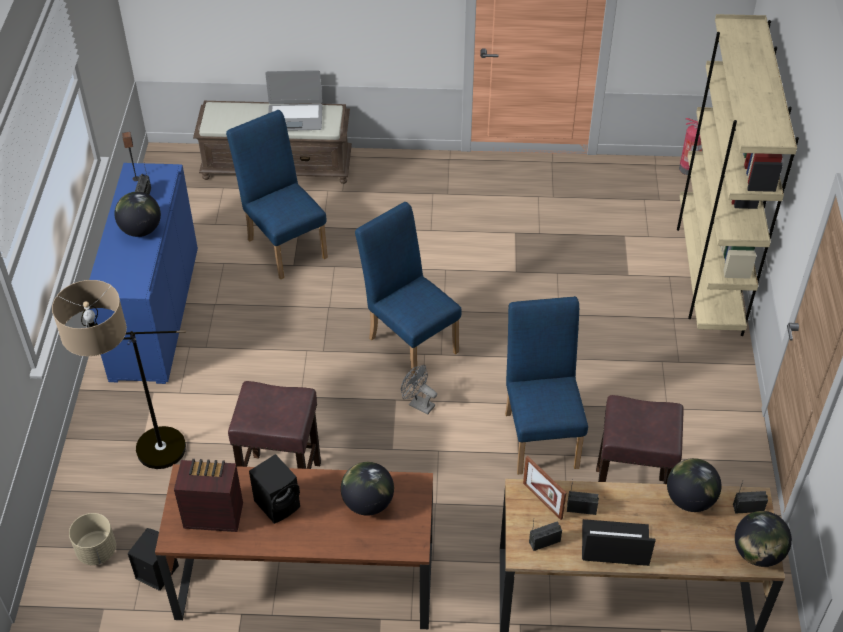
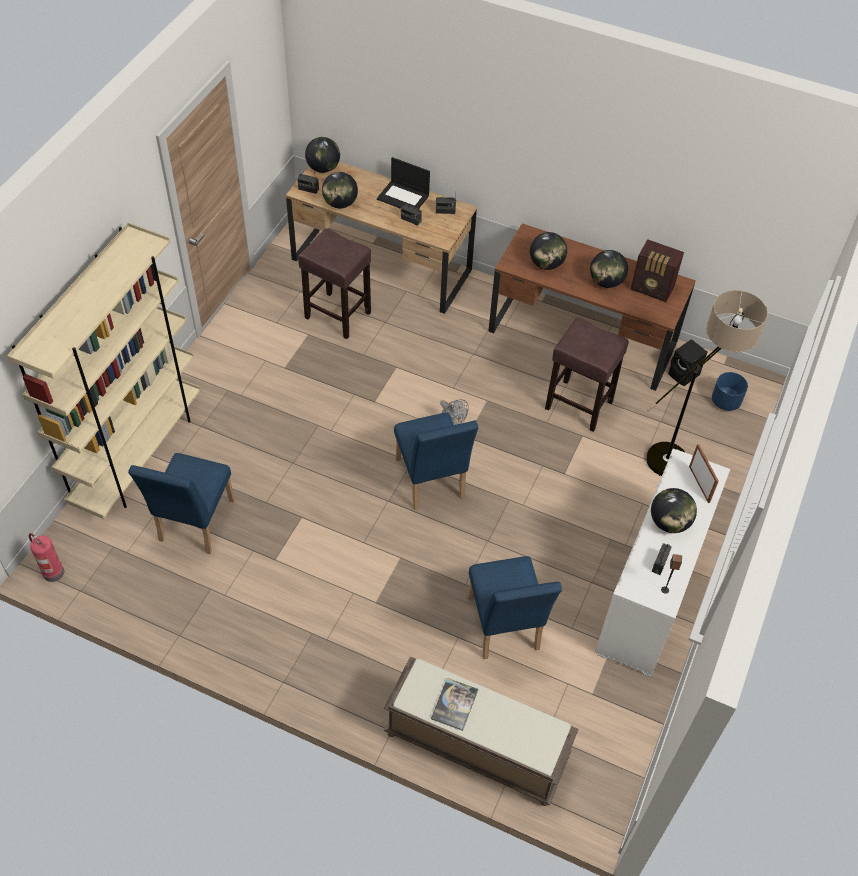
camera: 160 degrees left, 5 degrees up
(97, 551) = (725, 401): beige planter -> blue planter
(155, 313) = (650, 592): blue cabinet -> white cabinet
(278, 503) = (606, 282): black speaker -> globe
(295, 117) = (454, 704): laptop -> book
(541, 434) = (370, 374): blue chair -> blue chair (193, 525)
(542, 501) = (432, 231): picture frame -> picture frame (699, 484)

